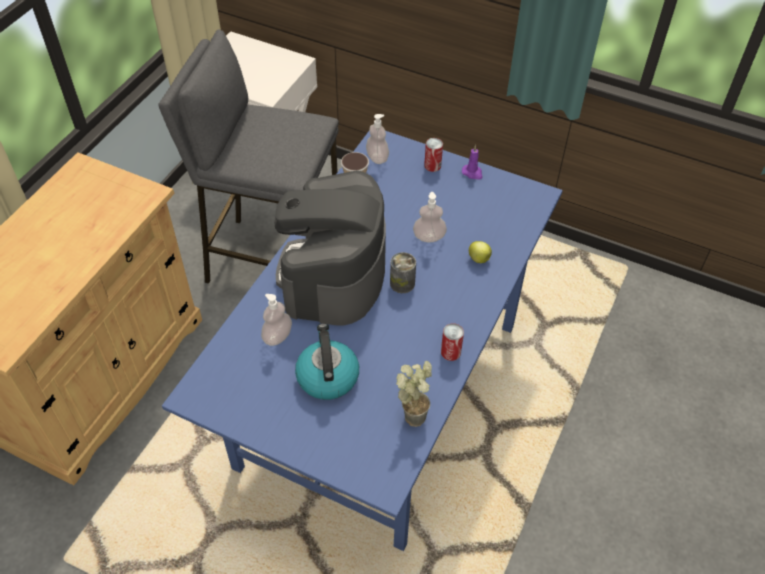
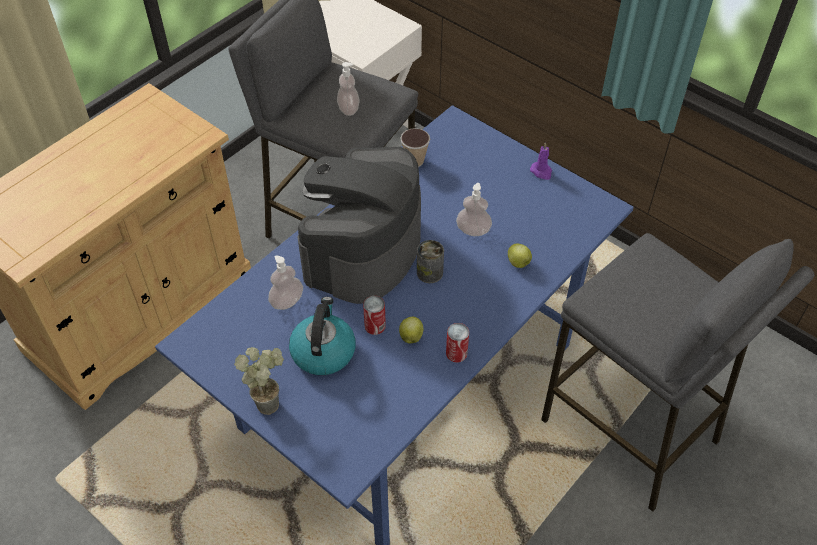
camera: 15 degrees right, 0 degrees up
(377, 158) = (446, 139): soap dispenser -> soap dispenser (348, 109)
(404, 345) = (411, 336): none -> apple
(414, 412) = (398, 406): potted plant -> potted plant (270, 400)
(432, 165) = (501, 157): can -> can (375, 326)
(587, 392) = (630, 431): none -> grey stool

